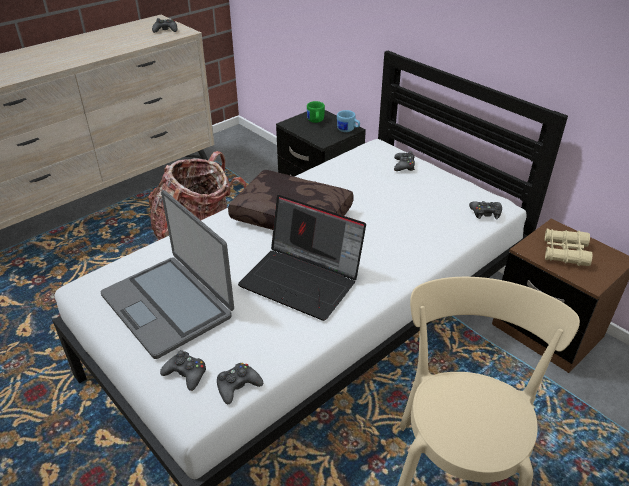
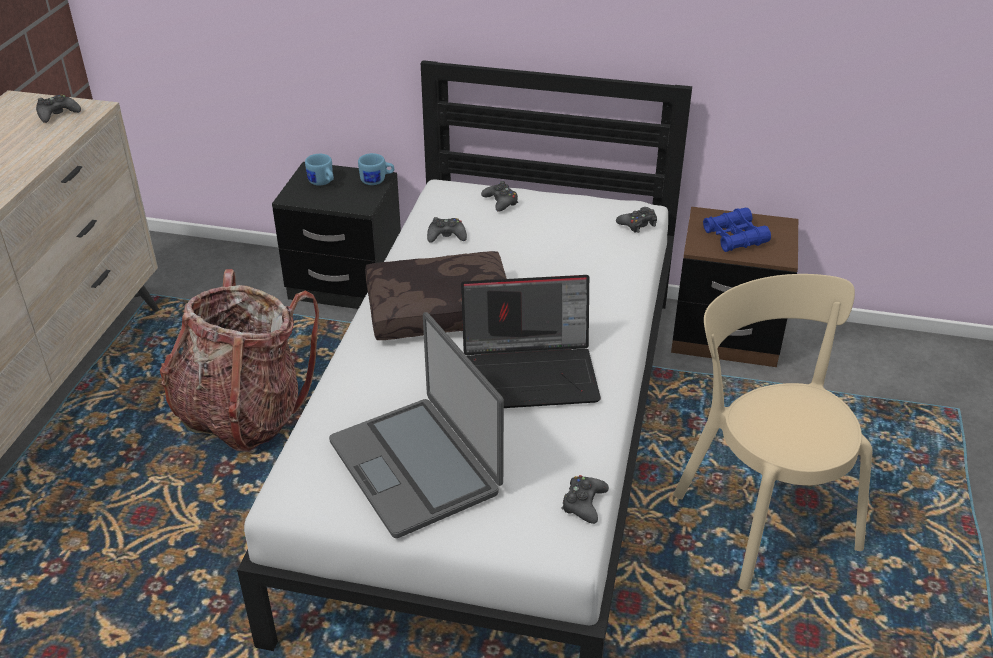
camera: 35 degrees left, 0 degrees up
(168, 305) = (416, 466): laptop -> laptop turned 45 degrees clockwise
(186, 374) = (519, 521): black game controller -> black game controller (446, 236)
(315, 121) = (322, 183): green mug -> blue mug
(565, 252) = (734, 237): beige binoculars -> blue binoculars

